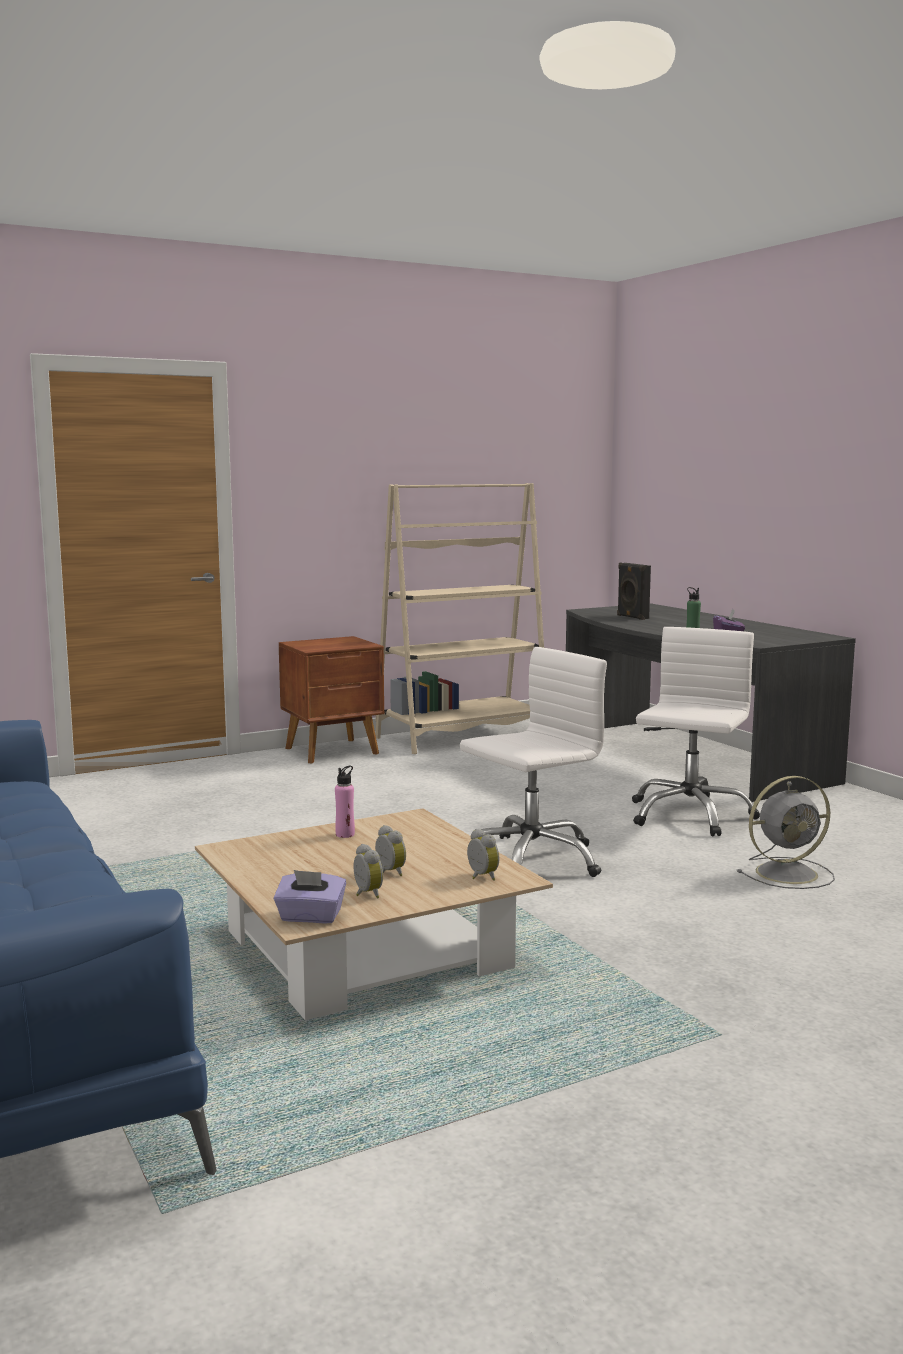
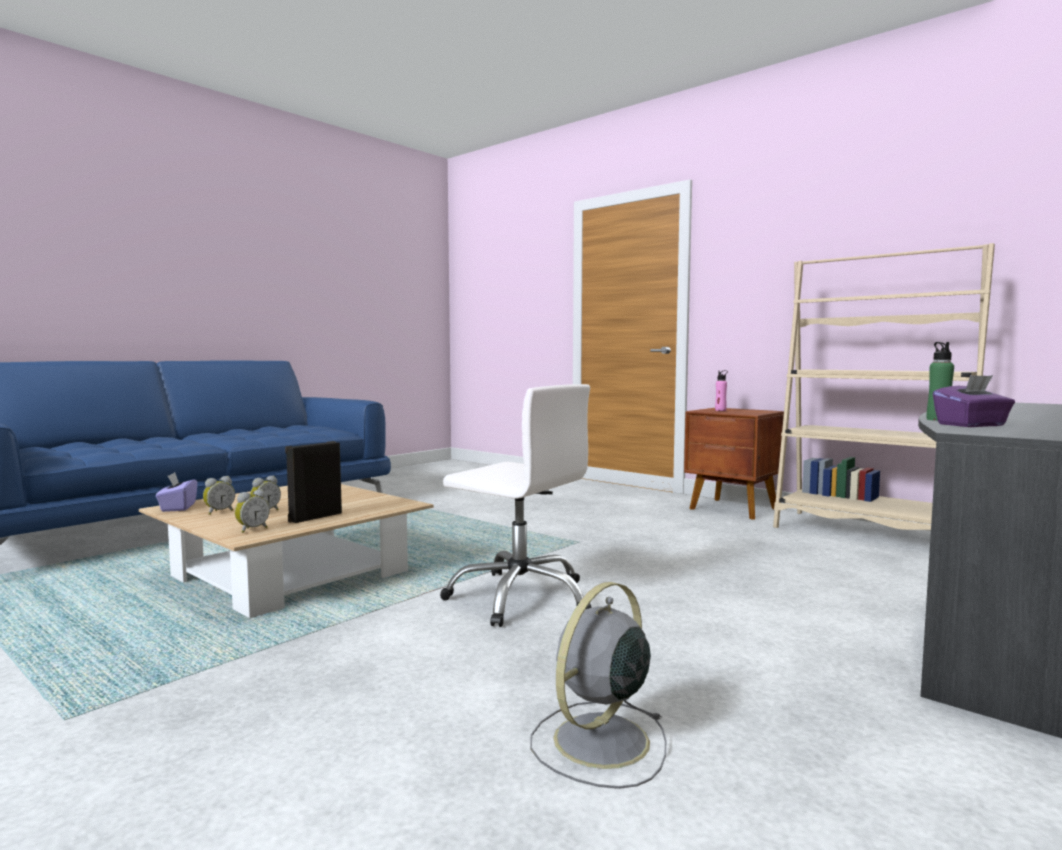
camera: 70 degrees right, 5 degrees down
(345, 834) = (354, 497): pink bottle -> pink bottle (720, 410)
(631, 617) = (1034, 409): black speaker -> black speaker (314, 517)
(689, 815) = (776, 656): white office chair -> none
(789, 873) = (598, 742): grey fan -> grey fan turned 75 degrees clockwise

